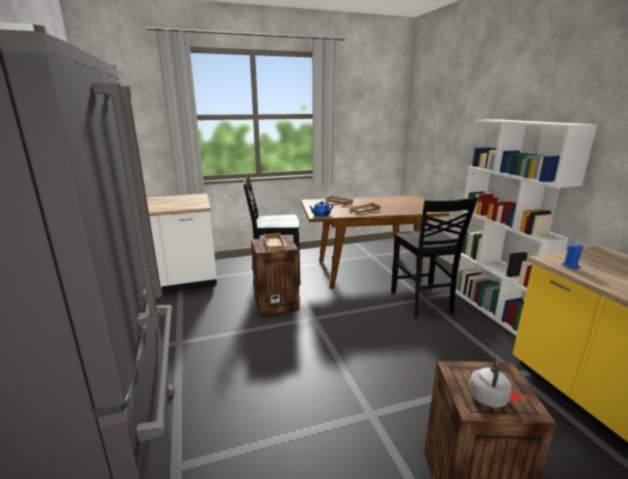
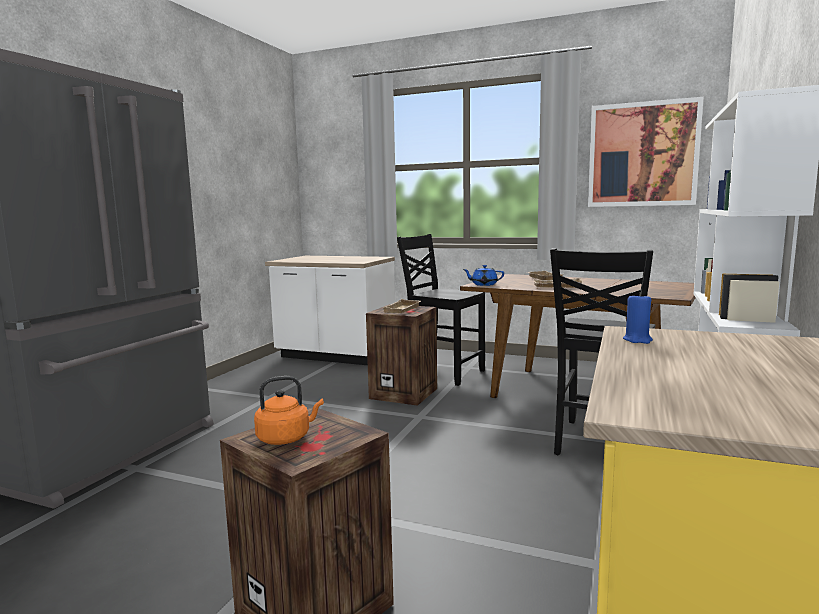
camera: 40 degrees right, 10 degrees down
(369, 115) = (642, 154): none -> picture
(488, 396) = (286, 438): grey kettle -> orange kettle

